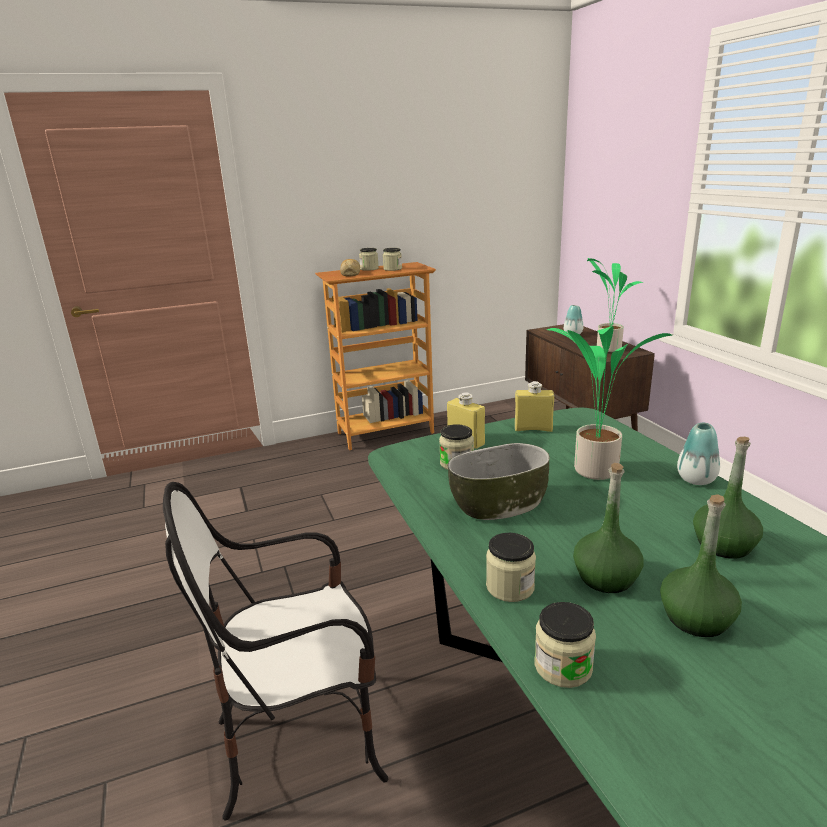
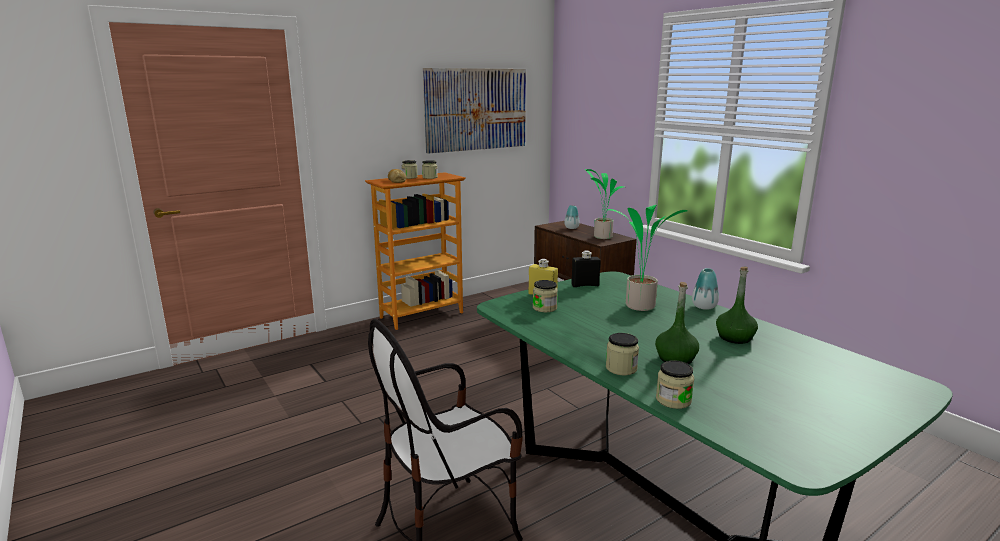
camera: 15 degrees left, 5 degrees down
(459, 181) = (476, 109): none -> picture
(498, 503) = (587, 327): bowl -> none
(533, 429) = (585, 285): yellow bottle -> black bottle
(696, 618) = (735, 372): green bottle -> none

